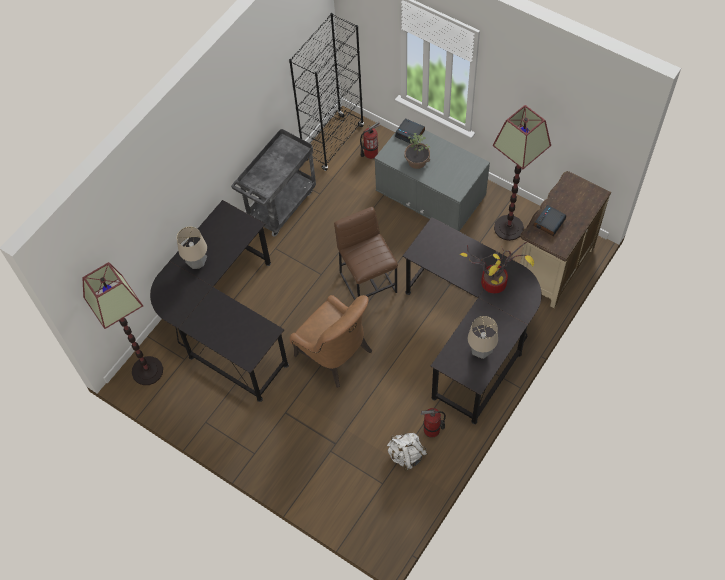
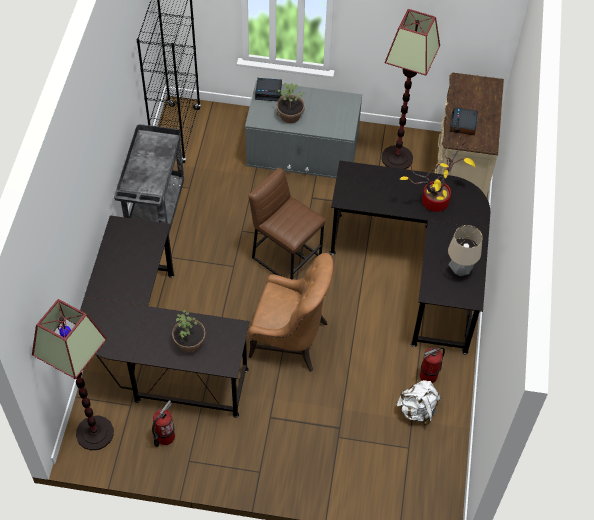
camera: 30 degrees left, 5 degrees down
(197, 263) = (118, 288): table lamp -> none
(229, 329) = (190, 342): none -> potted plant
(370, 153) = (221, 132): fire extinguisher -> fire extinguisher (165, 436)

